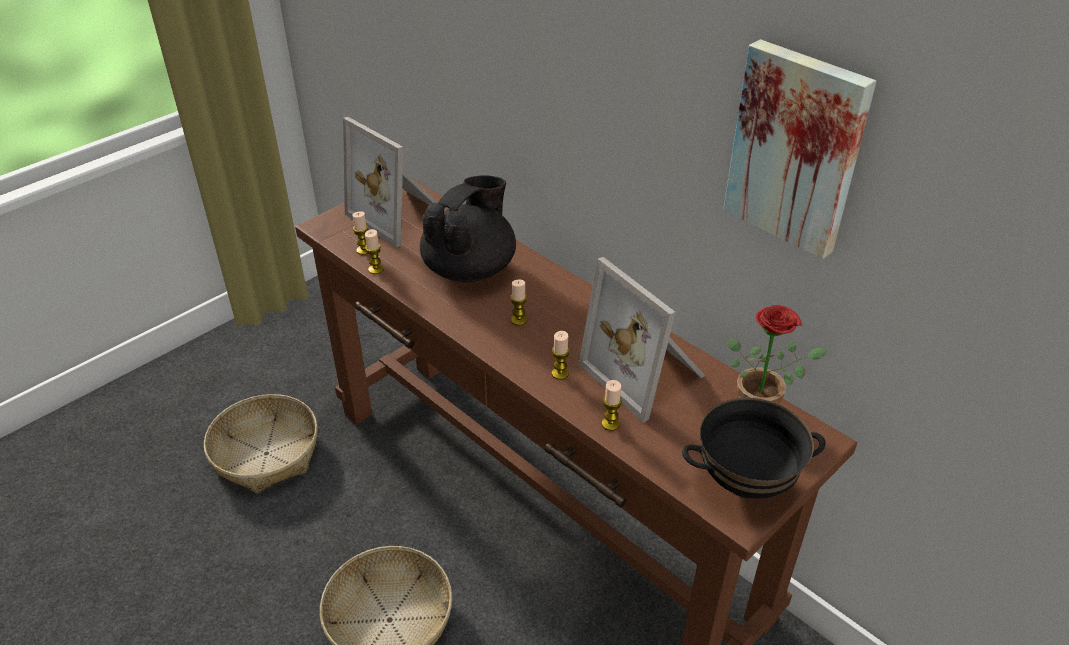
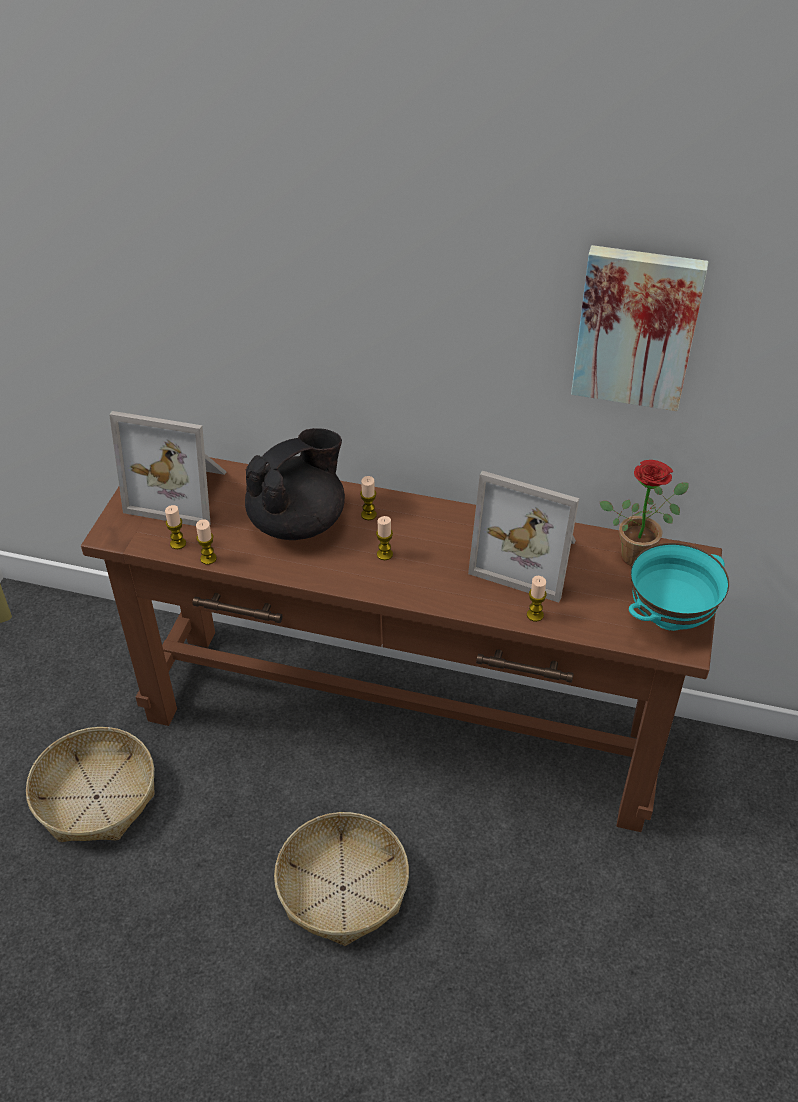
camera: 30 degrees left, 5 degrees up
(470, 269) = (298, 522): black teapot -> black teapot turned 45 degrees clockwise
(560, 373) = (460, 589): candle -> candle (368, 515)
(746, 484) = (670, 618): black bowl -> turquoise bowl

